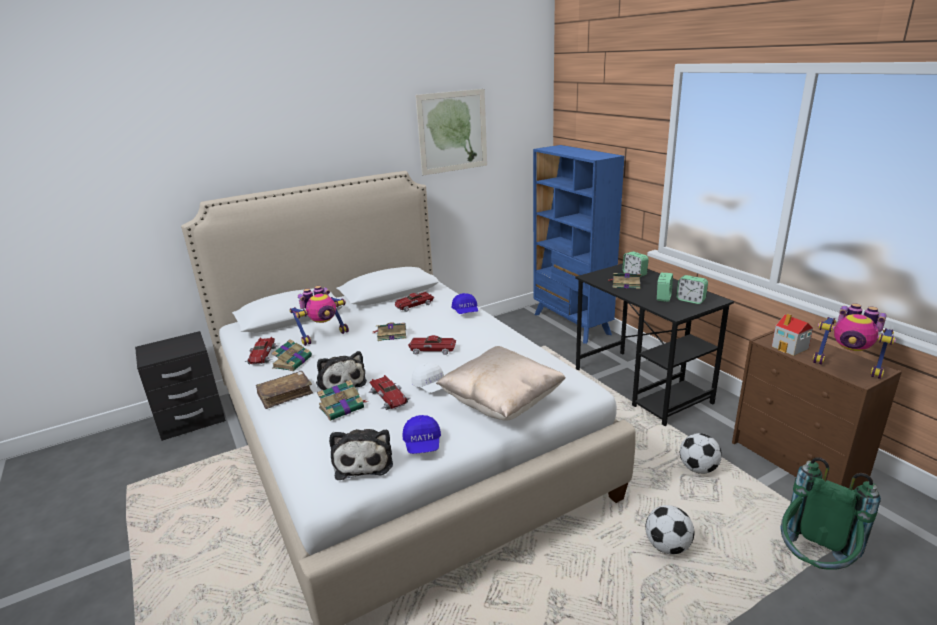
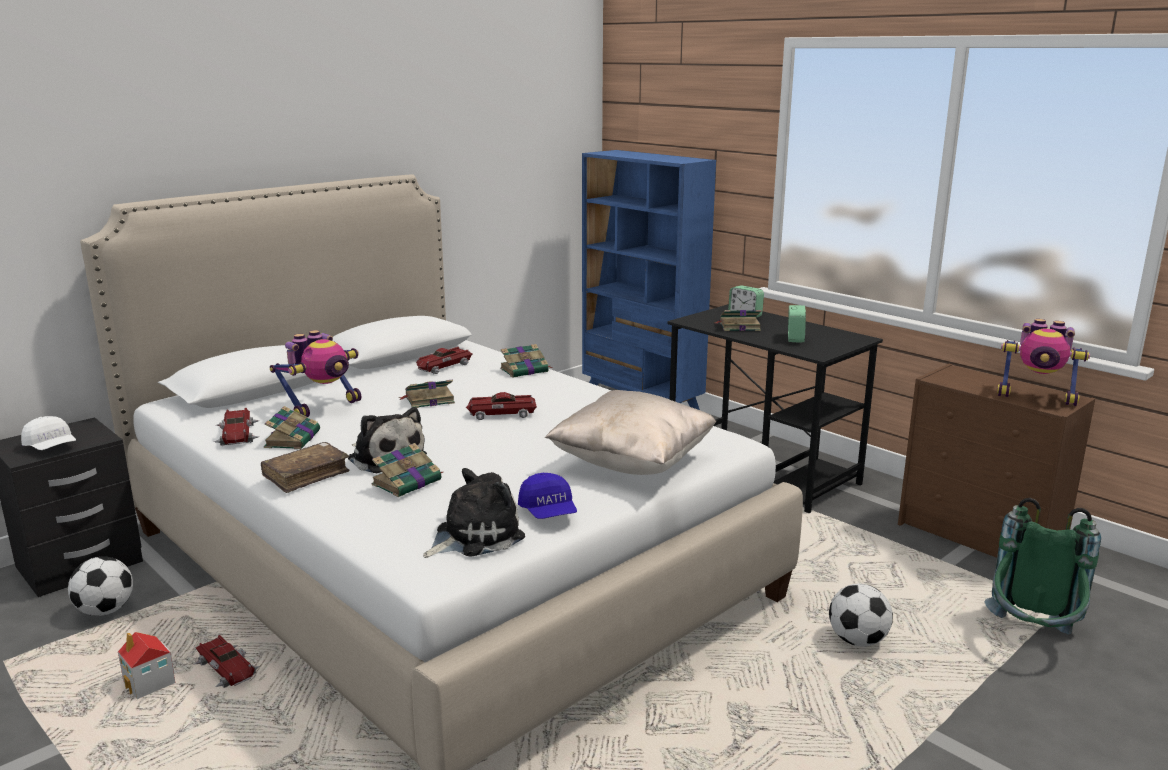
camera: 15 degrees left, 5 degrees down
(364, 461) = (474, 536): plush toy -> plush toy turned 105 degrees counterclockwise
(389, 397) = (471, 467): toy car -> toy car (227, 668)
(431, 386) = (524, 452): white cap -> white cap (51, 447)
(452, 131) = (472, 123): picture -> none
(465, 311) = (525, 370): blue cap -> book
(690, 300) = (830, 340): alarm clock -> none
(698, 468) = (866, 555): football -> football (105, 611)
(790, 348) = (966, 384): toy house -> toy house (150, 683)

